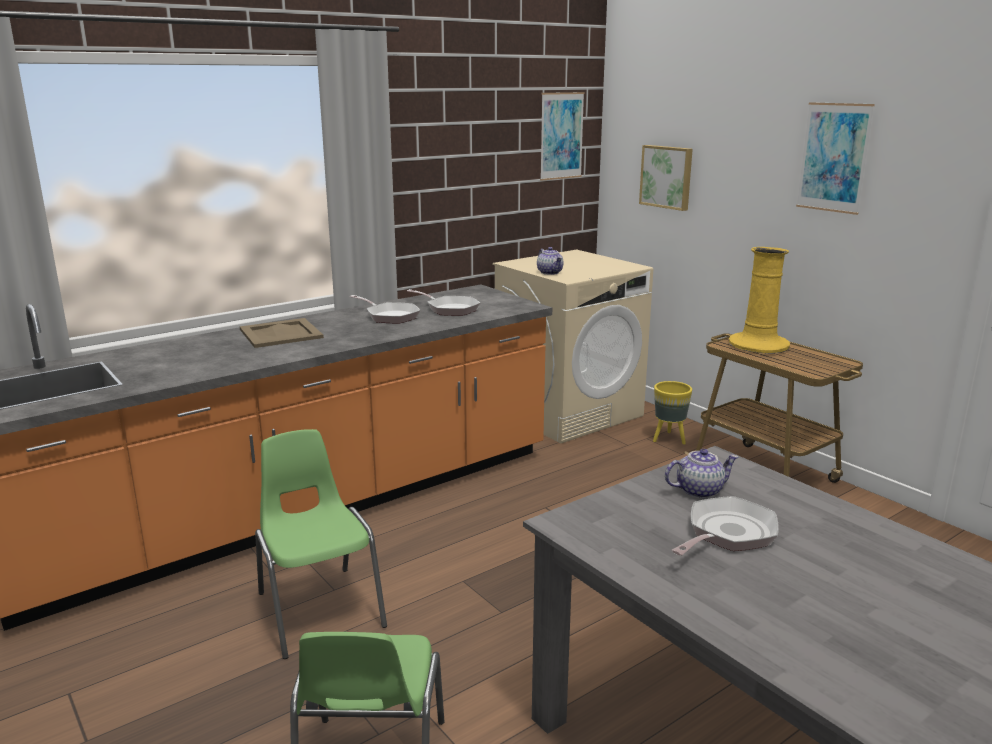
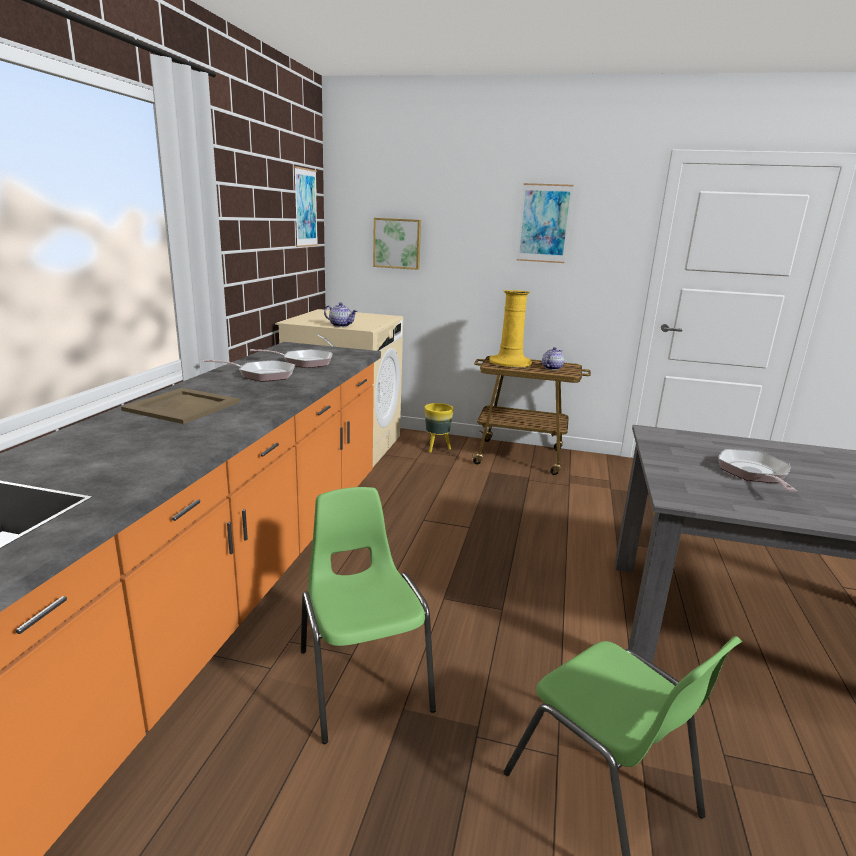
camera: 40 degrees left, 0 degrees up
(319, 609) = (362, 678): green chair -> green chair turned 45 degrees clockwise
(699, 490) = (687, 453): teapot -> teapot (551, 368)

